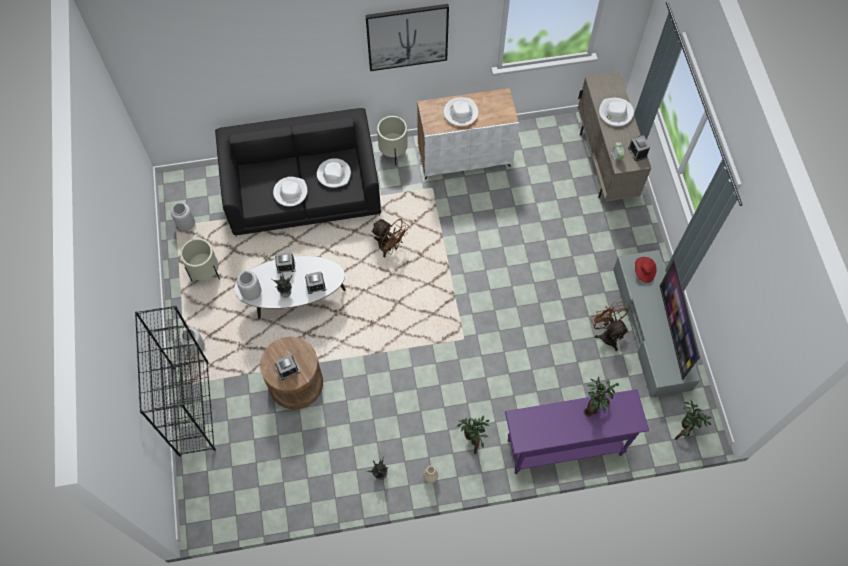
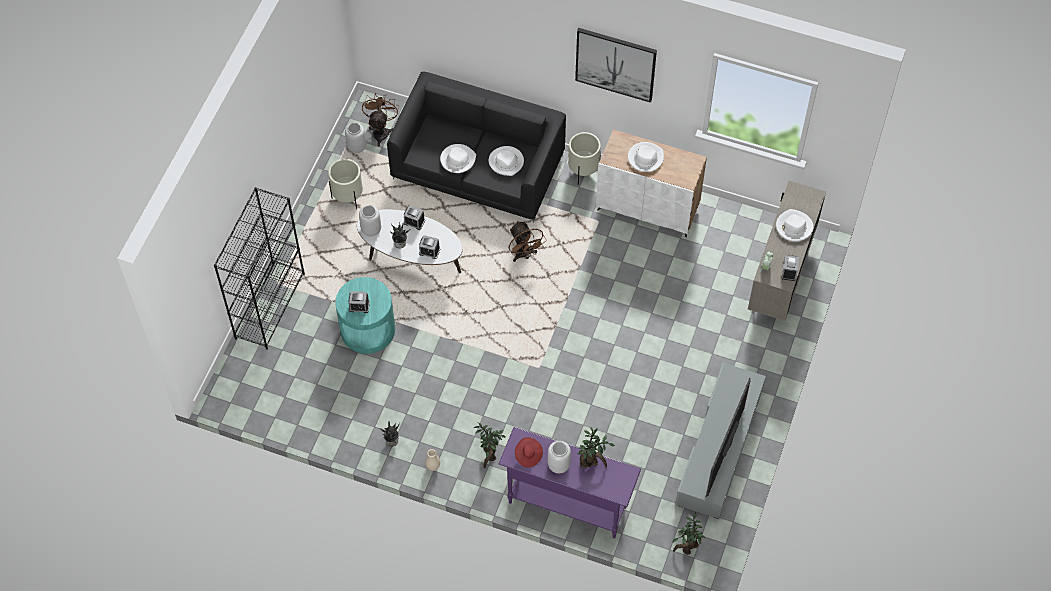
camera: 30 degrees right, 5 degrees down
(195, 348) = (301, 257): grey vase -> grey vase (558, 465)
(296, 383) = (368, 329): brown side table -> turquoise side table
(607, 334) = (674, 430): brown fan -> brown fan (381, 131)
(644, 272) = (736, 388): red hat -> red hat (528, 455)

